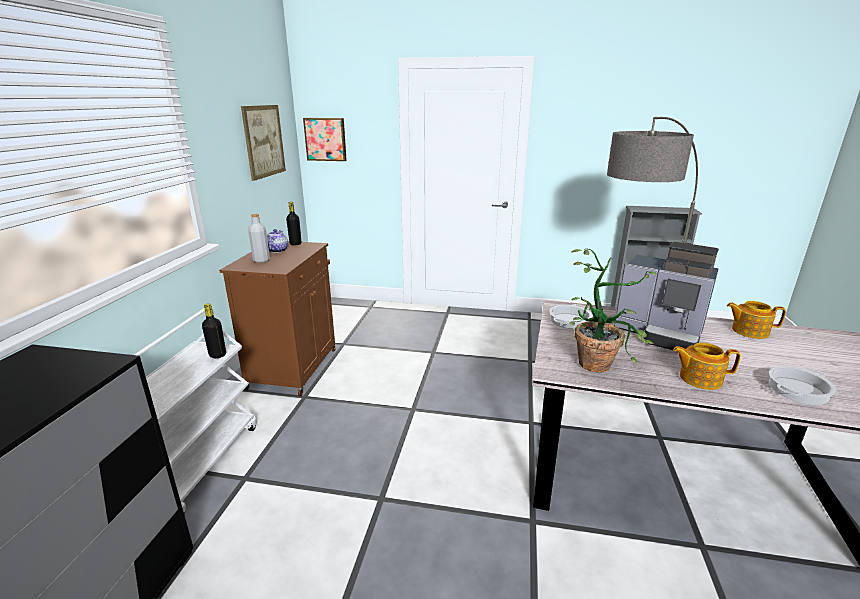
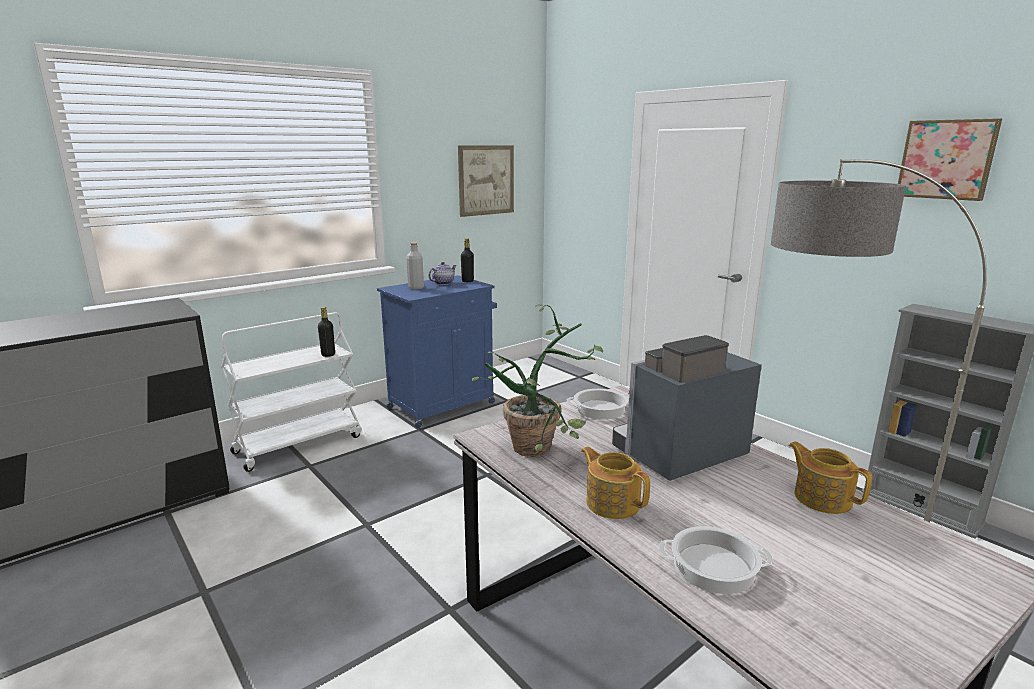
camera: 40 degrees right, 5 degrees down
(294, 367) = (443, 405): brown cabinet -> blue cabinet
(326, 139) = (566, 183): picture -> picture (947, 159)
(660, 334) = (678, 454): coffee machine -> coffee machine turned 75 degrees clockwise

